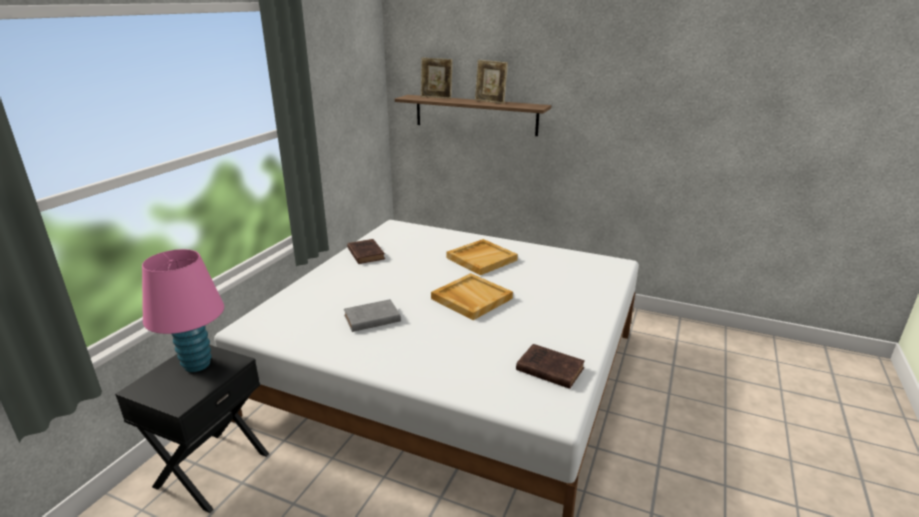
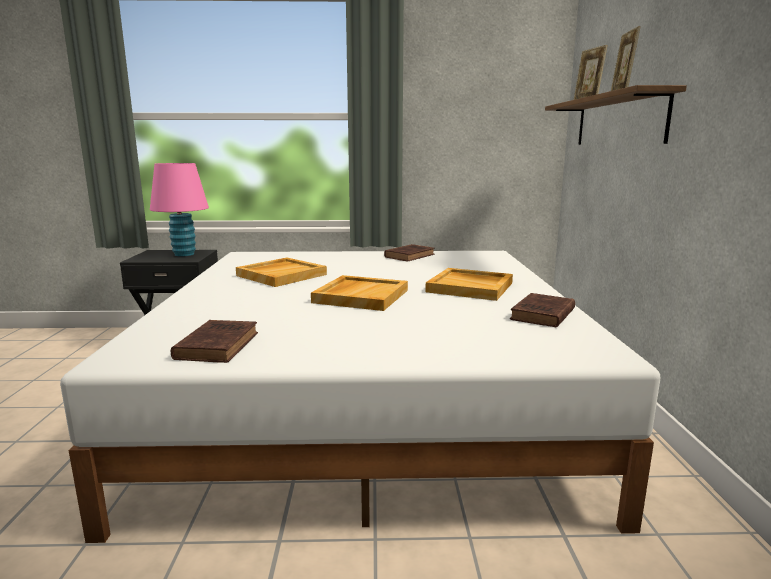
camera: 65 degrees right, 10 degrees down
(370, 319) = (281, 275): grey book -> beige tray
(553, 258) = (542, 315): none -> brown book

